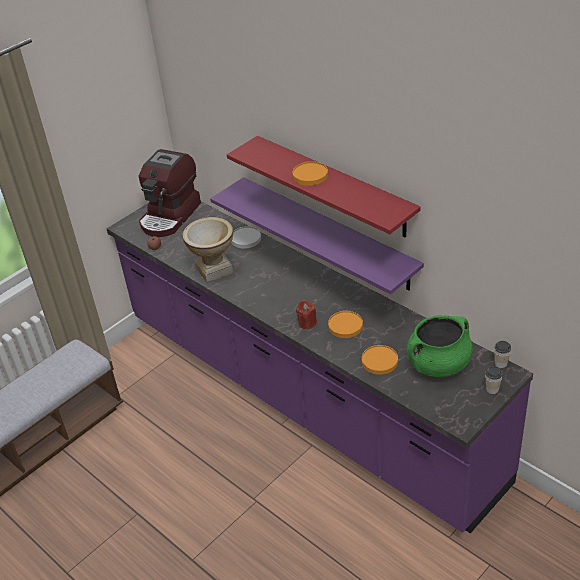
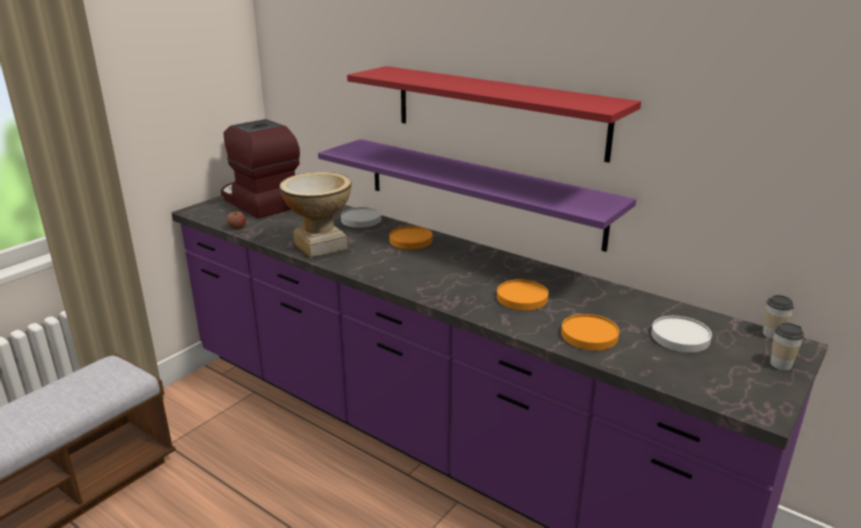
camera: 10 degrees left, 15 degrees down
(170, 216) = (259, 202): coffee machine -> coffee machine turned 120 degrees clockwise
(307, 323) = (464, 295): red candle -> none
(310, 175) = (469, 84): orange plate -> orange plate (410, 240)
(438, 364) = (680, 337): green cooking pot -> white plate

